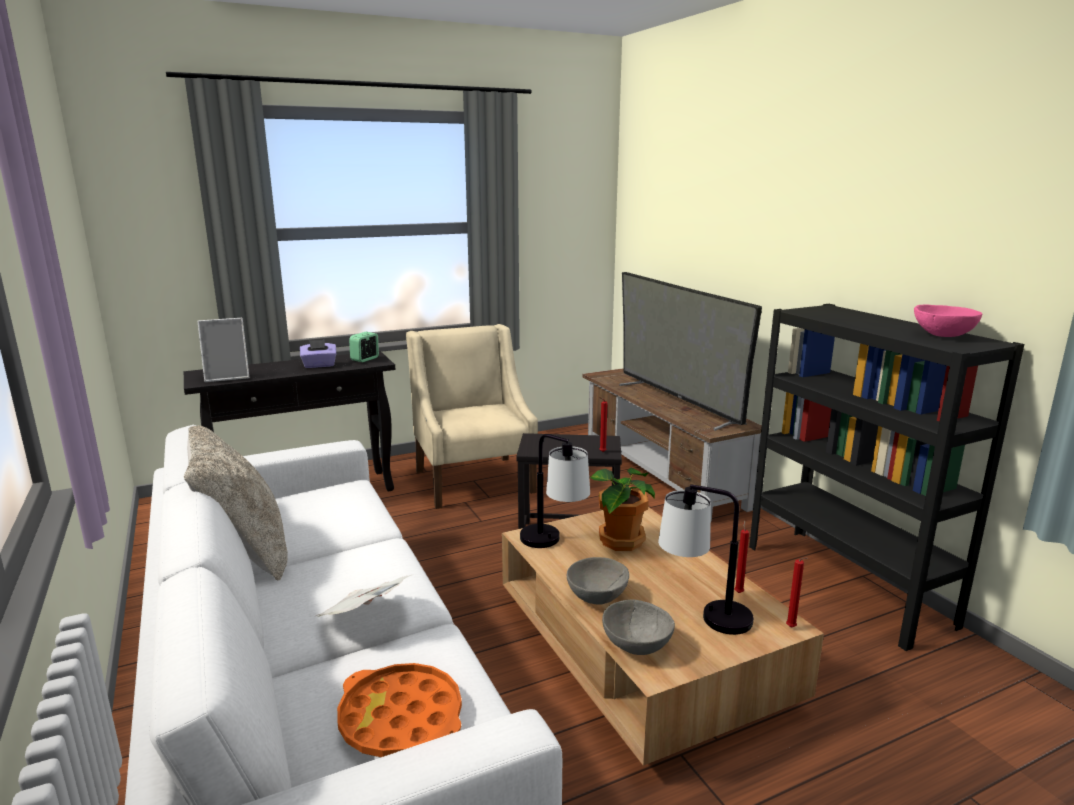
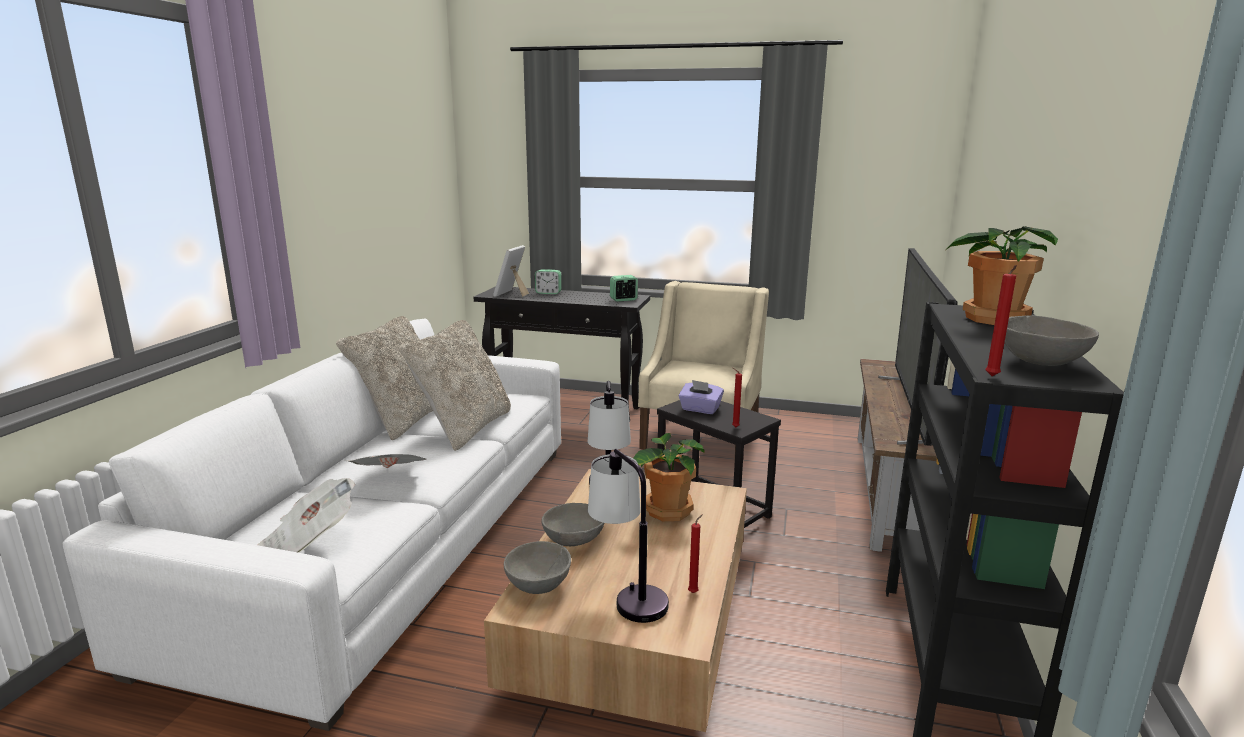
camera: 40 degrees right, 0 degrees up
(228, 376) = (512, 294): picture frame -> picture frame turned 90 degrees clockwise
(267, 367) = (548, 293): none -> alarm clock
(319, 365) = (583, 298): purple tissue box -> purple tissue box (700, 409)
(343, 535) = (464, 426): none -> beige pillow
(400, 719) = (309, 541): orange tray -> newspaper
(792, 628) = (686, 642): red candle -> red candle (992, 377)
(838, 314) = (992, 319): none -> potted plant
(943, 336) = (1040, 363): pink bowl -> grey bowl

